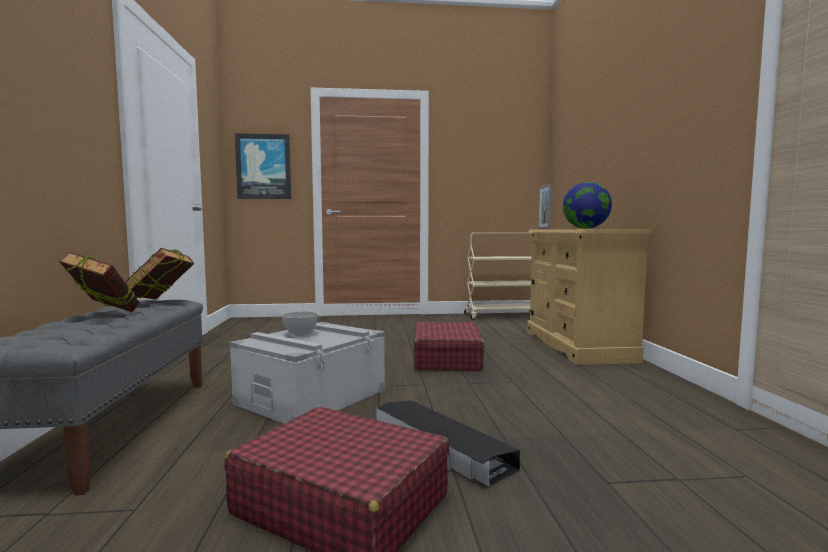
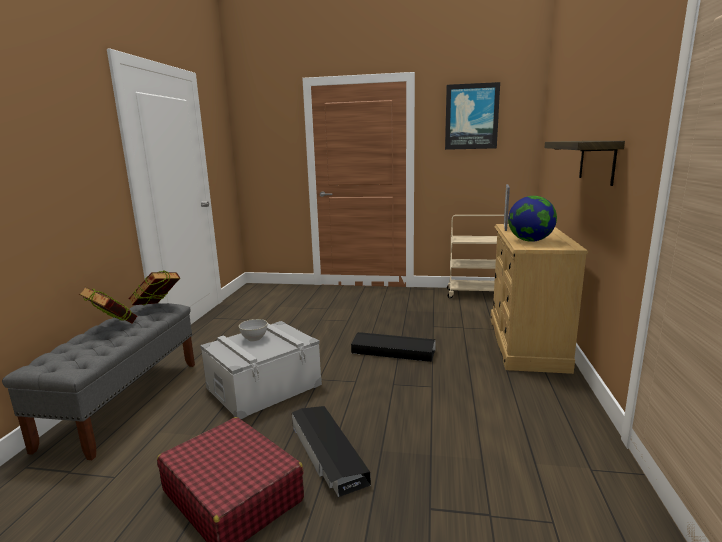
camera: 15 degrees right, 10 degrees up
(263, 166) = (265, 154): picture -> picture (471, 116)
(447, 359) = (393, 352): red suitcase -> black storage box
(645, 146) = (597, 161): none -> shelf

